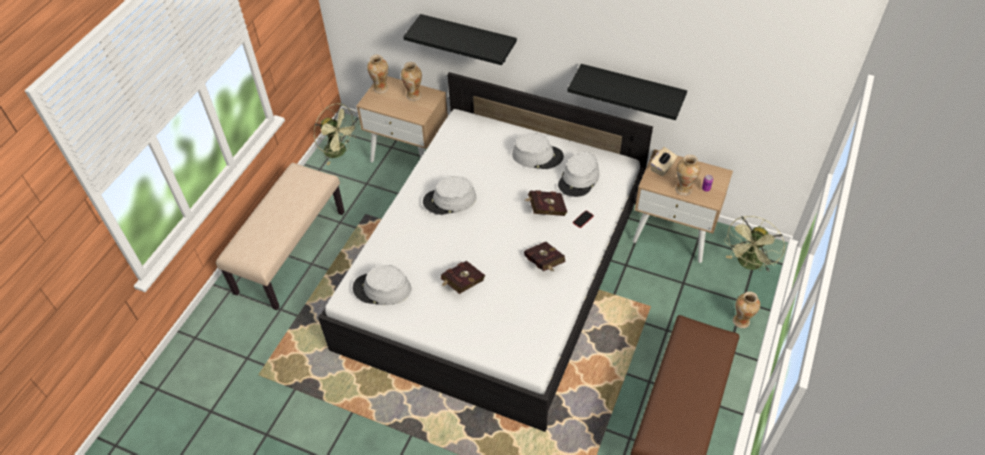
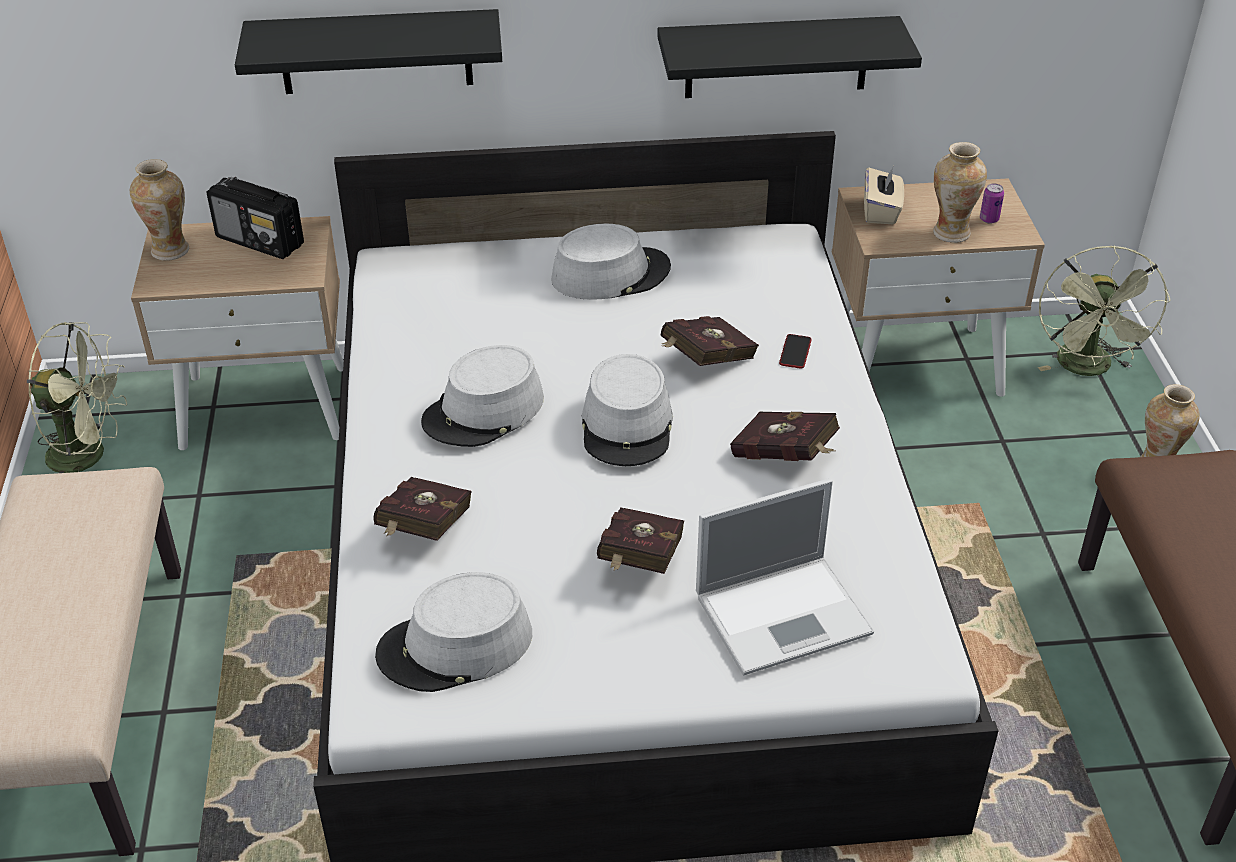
camera: 30 degrees left, 10 degrees down
(399, 240) = (422, 530): none -> red book
(414, 95) = (260, 241): vase -> radio
(497, 325) = (785, 613): none -> laptop
(579, 179) = (728, 288): grey hat -> grey hat (627, 425)

